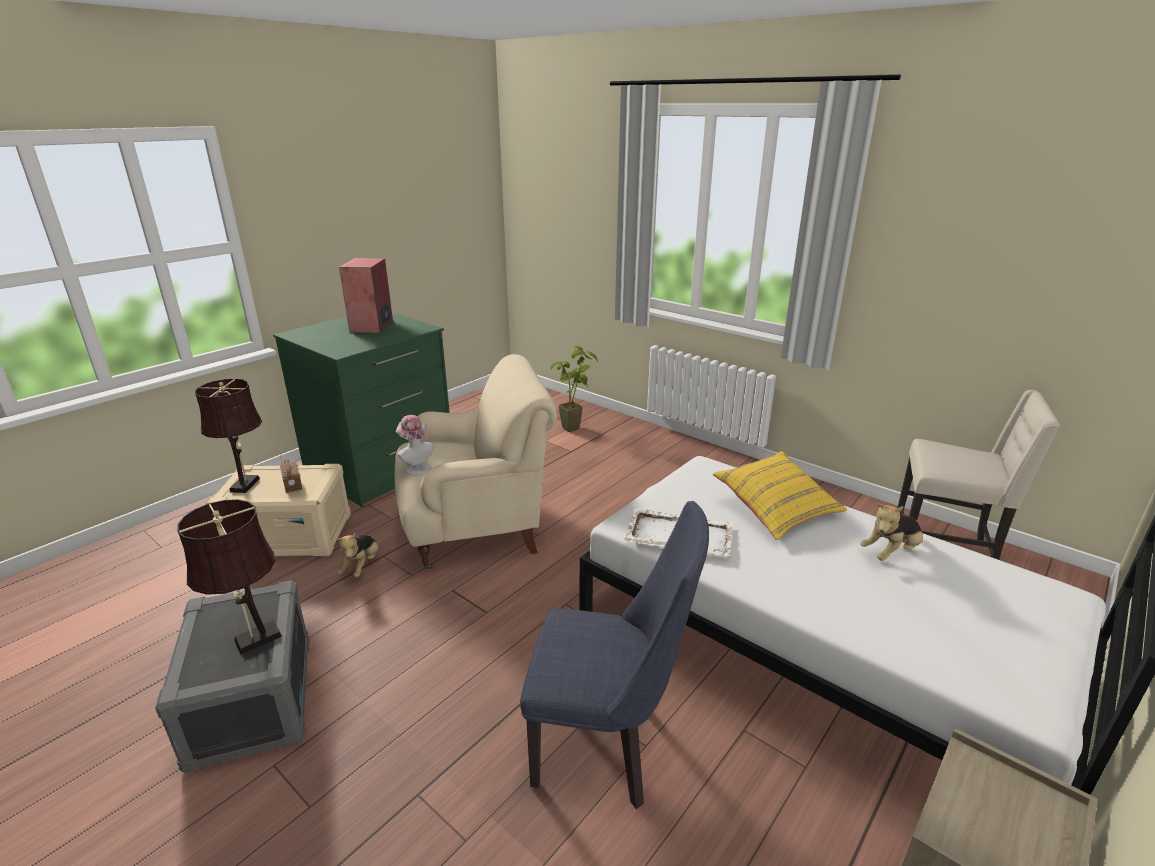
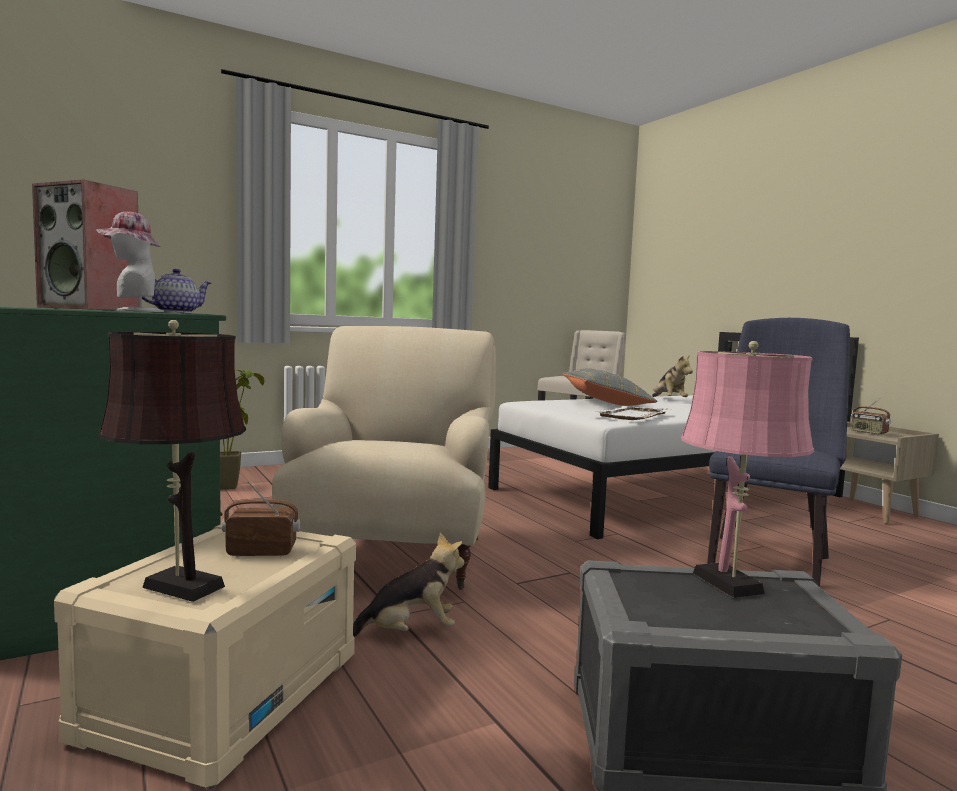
camera: 70 degrees left, 20 degrees down
(253, 640) = (732, 586): brown table lamp -> pink table lamp
(361, 566) = (409, 632): plush toy -> plush toy turned 45 degrees counterclockwise
(386, 338) = (176, 312): none -> teapot
(416, 467) = (411, 448): hat -> hat (133, 311)
(776, 509) = (606, 403): yellow pillow -> grey pillow
(988, 807) = (868, 432): none -> radio

